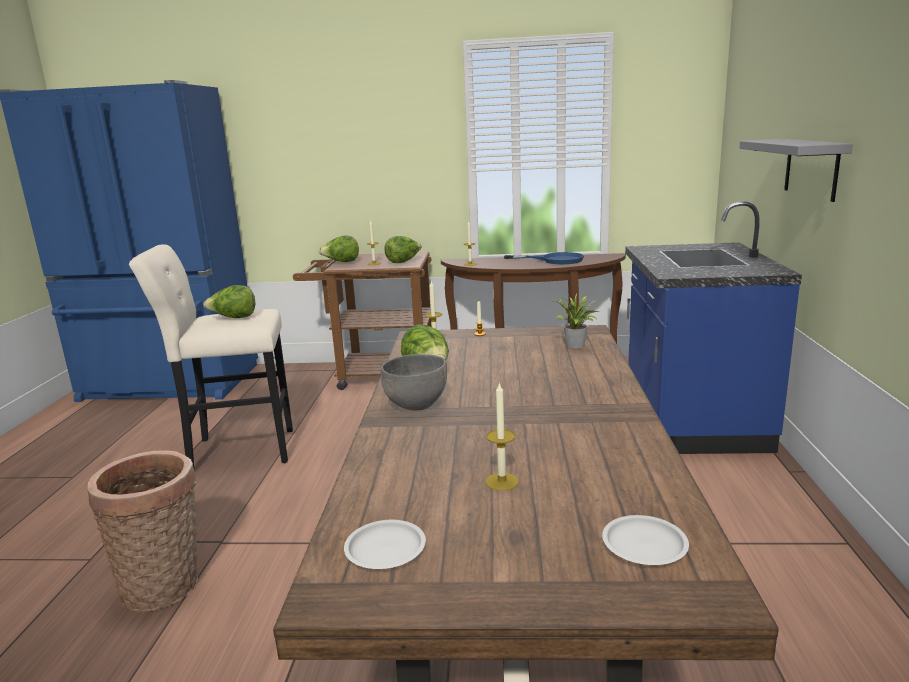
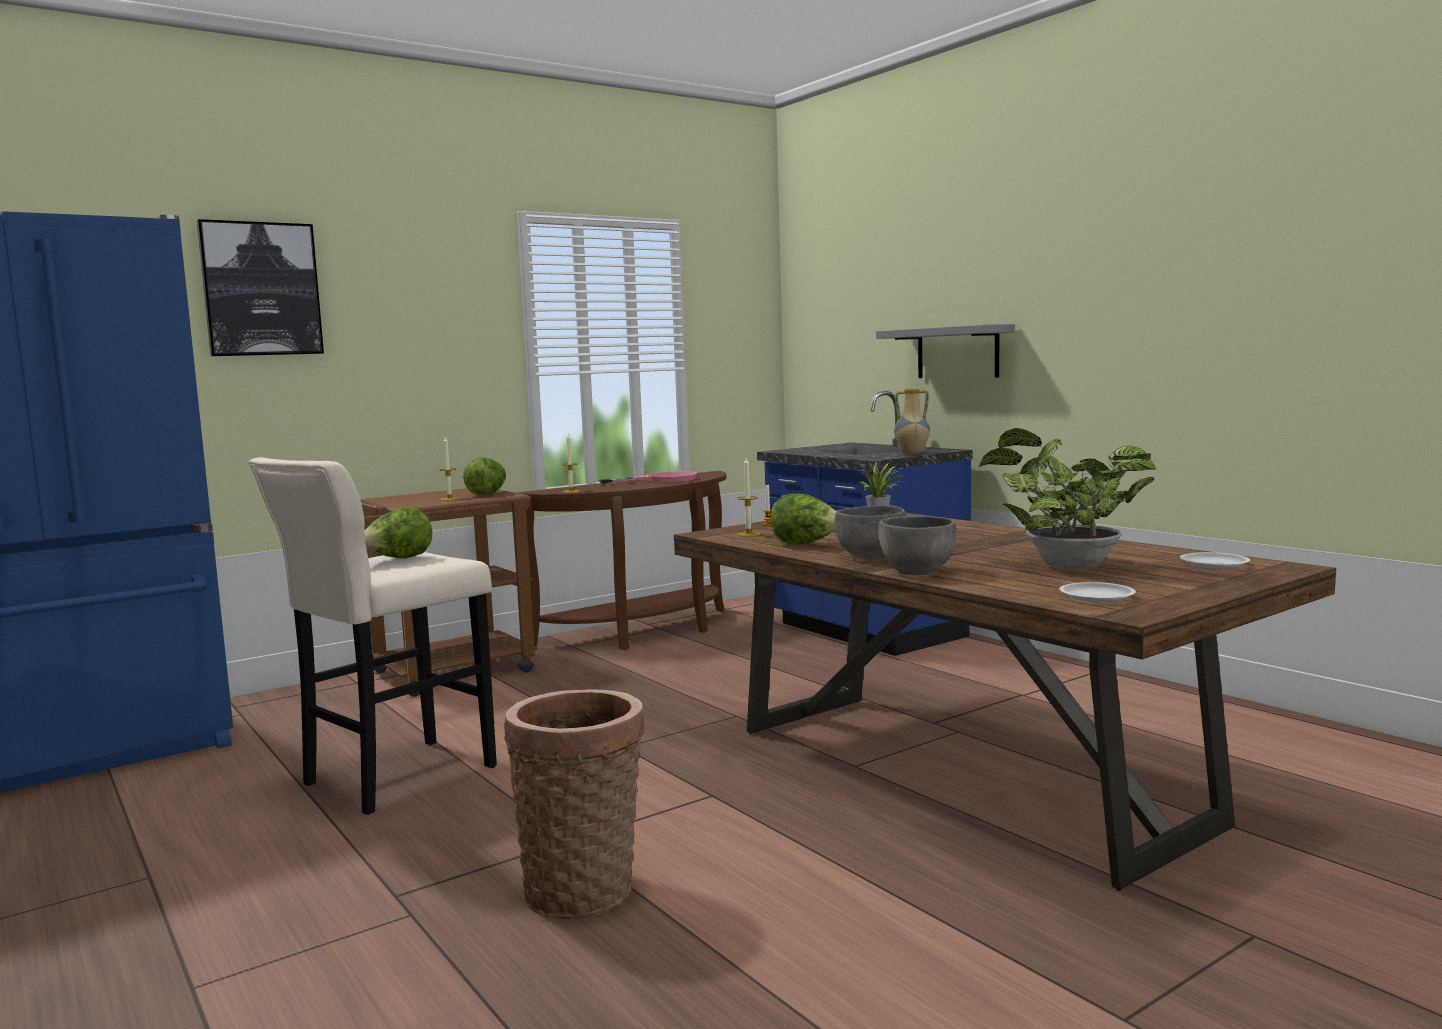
camera: 40 degrees left, 10 degrees down
(282, 115) = (261, 289): none -> picture
(341, 262) = (396, 502): lettuce -> none
(384, 441) = (917, 572): none -> grey bowl
(502, 481) = (1064, 566): candle -> potted plant
(554, 260) = (662, 480): blue frying pan -> pink frying pan
(724, 272) = (911, 453): none -> vase

